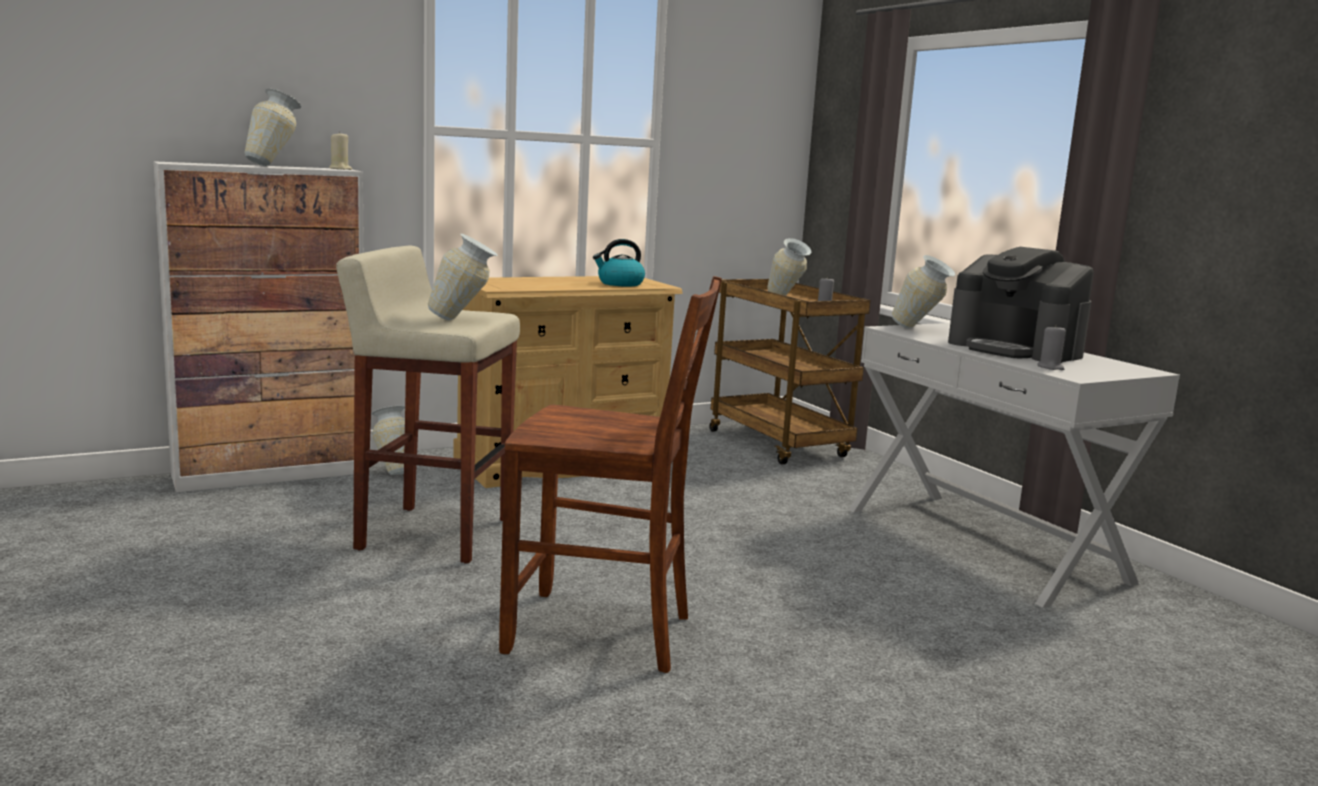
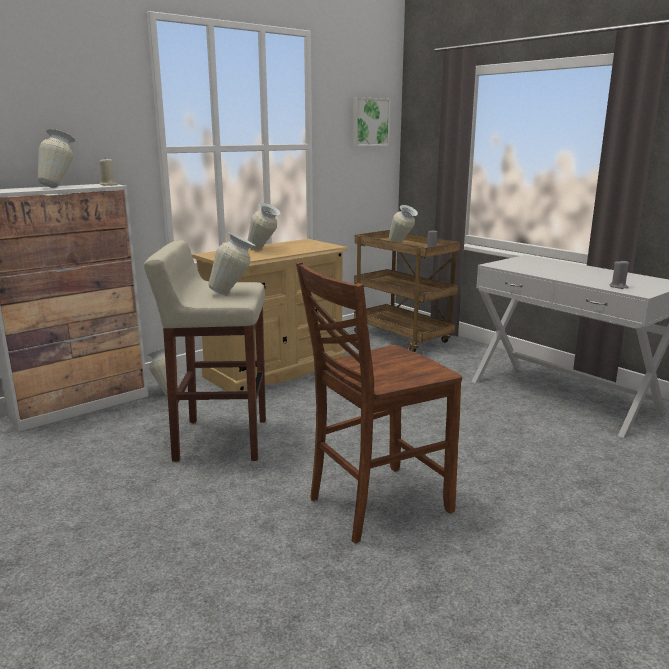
camera: 10 degrees left, 5 degrees up
(603, 634) = (375, 504): brown chair -> brown chair turned 150 degrees clockwise
(620, 284) = (305, 247): kettle -> none
(758, 115) = (369, 122): none -> picture
(919, 329) = (512, 263): vase -> vase (264, 250)
(1016, 349) = (583, 274): coffee machine -> none

